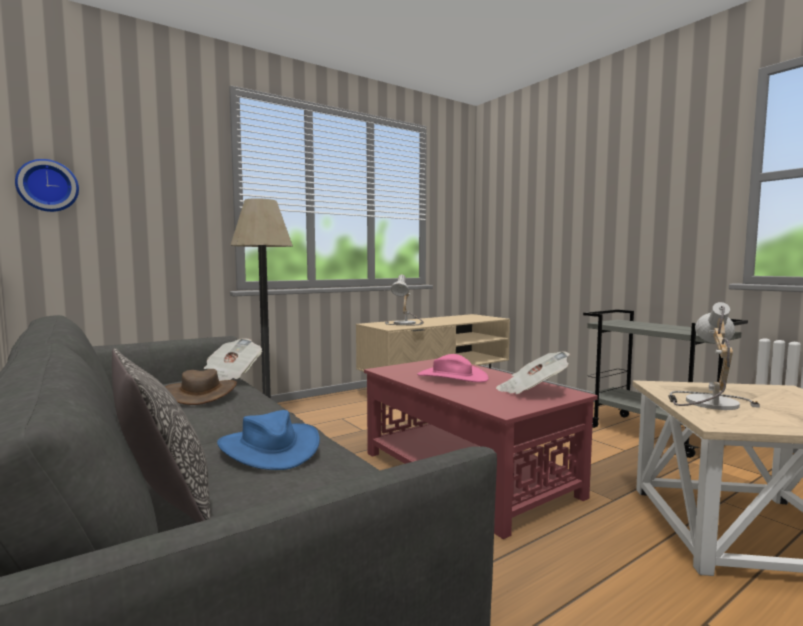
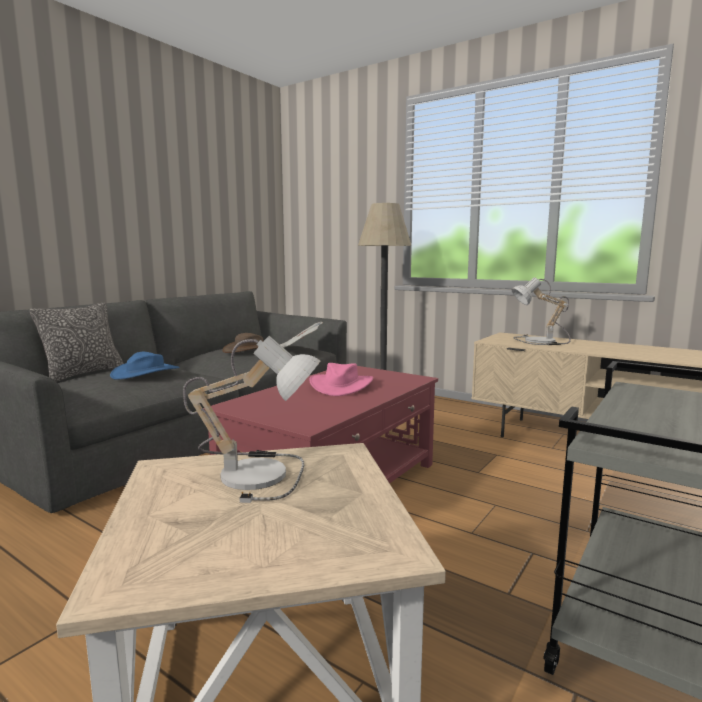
camera: 70 degrees right, 5 degrees up
(48, 186) = (301, 209): wall clock -> none
(531, 391) = (306, 411): newspaper -> none

